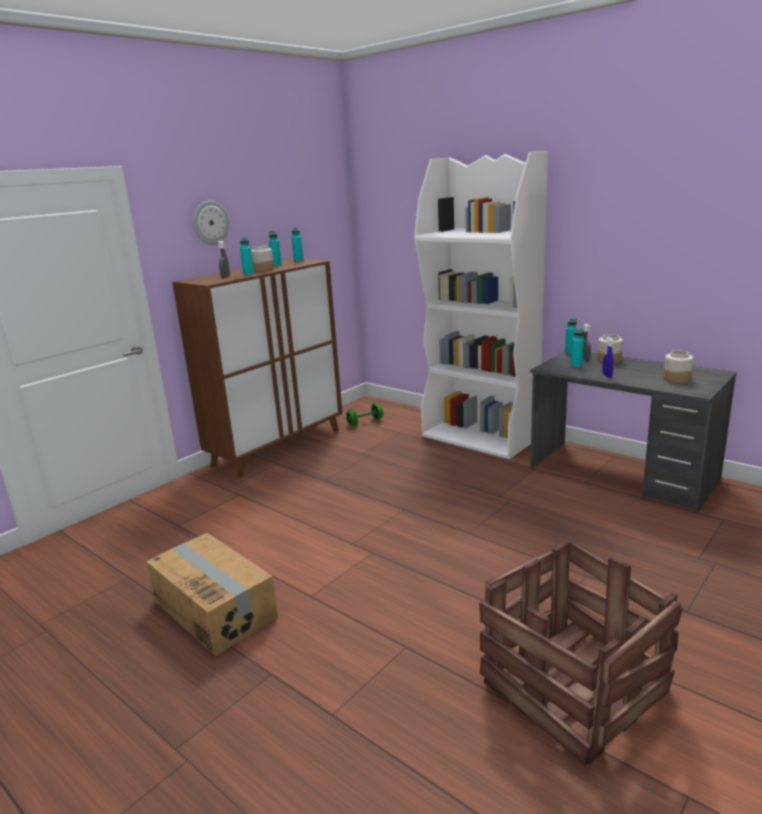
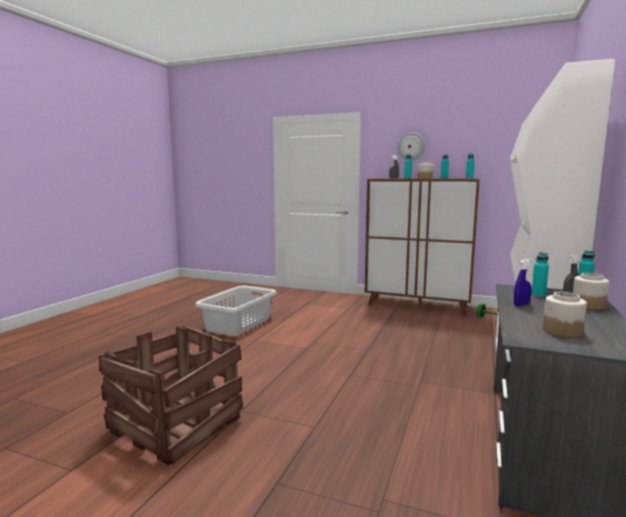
camera: 70 degrees right, 10 degrees down
(215, 609) = (239, 324): cardboard box -> grey laundry basket

